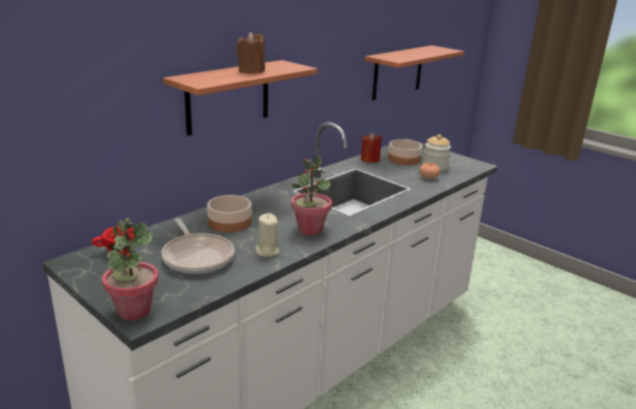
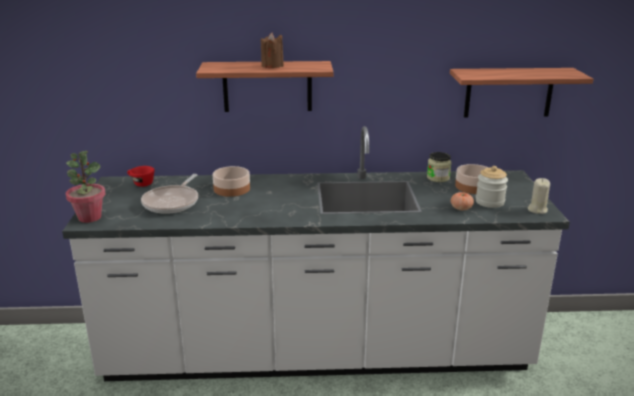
camera: 45 degrees right, 0 degrees up
(267, 251) = (216, 215): beige candle -> beige candle (537, 210)
(310, 230) = (271, 212): potted plant -> none
(370, 159) = (438, 178): red candle -> jar

